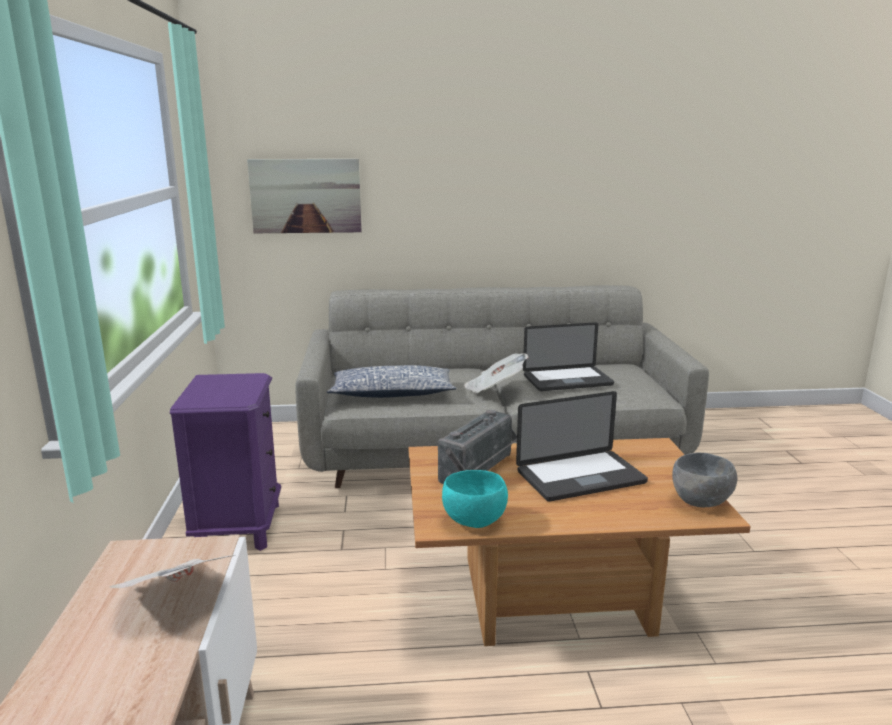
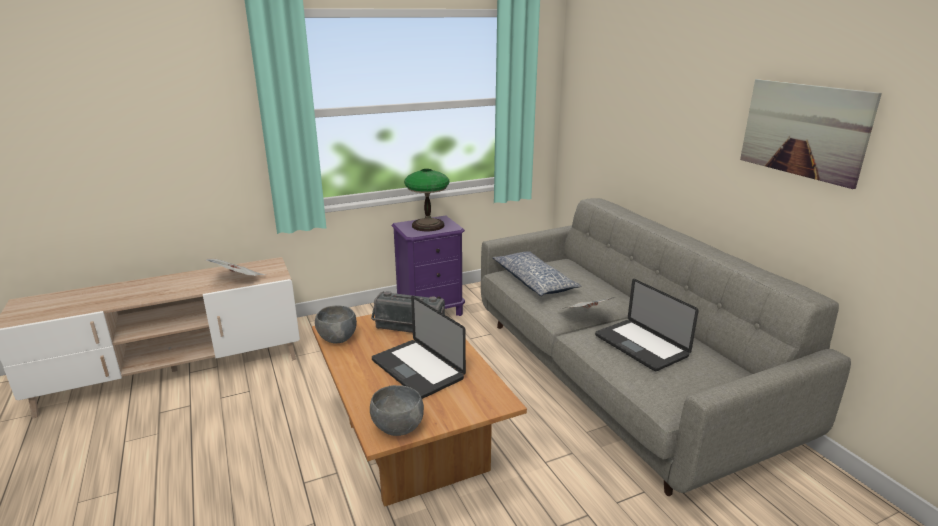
camera: 70 degrees right, 5 degrees up
(222, 389) = (427, 225): none -> table lamp
(306, 196) = (604, 117): picture -> picture (803, 130)
(475, 522) = (337, 339): turquoise bowl -> grey bowl

